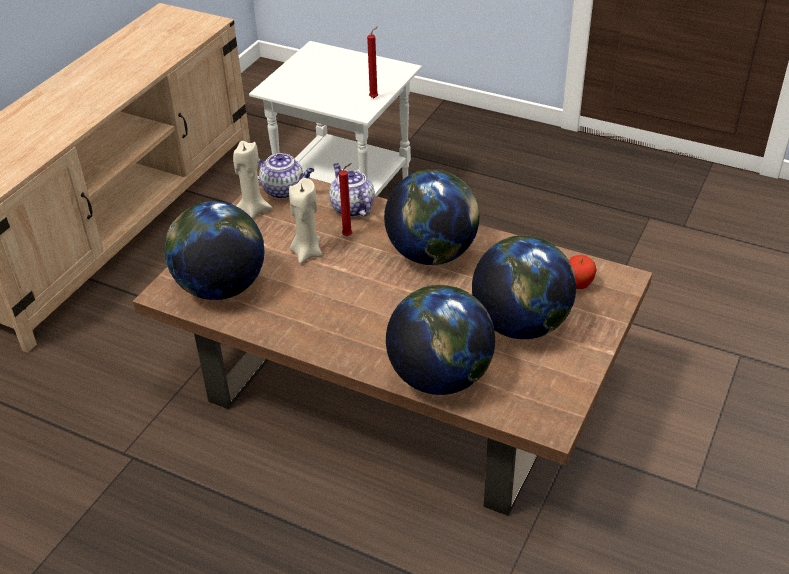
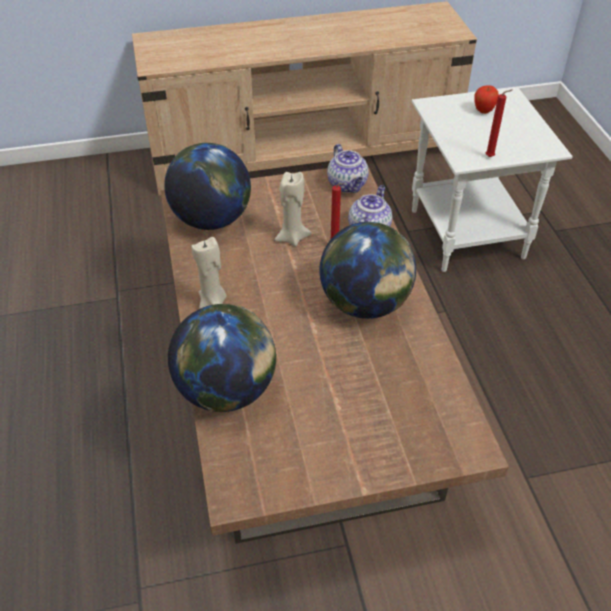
camera: 50 degrees right, 5 degrees up
(253, 210) = (308, 185): beige candle -> beige candle (213, 304)
(520, 325) = (336, 408): globe -> none
(578, 286) = (428, 420): apple -> apple (483, 111)

